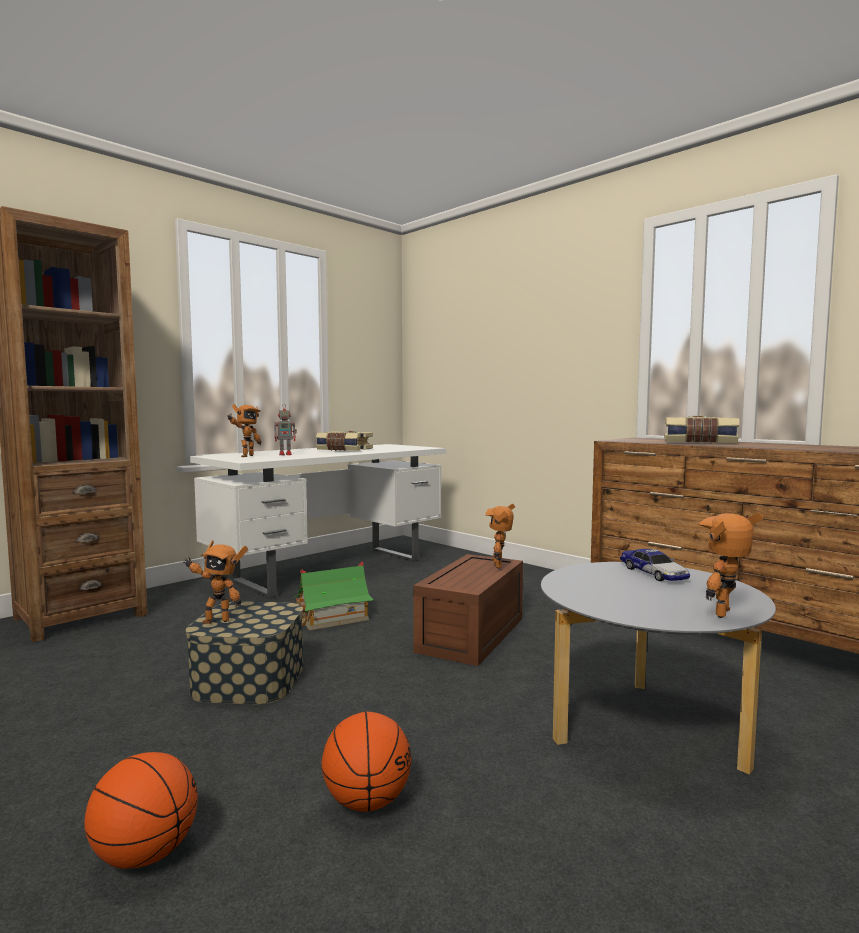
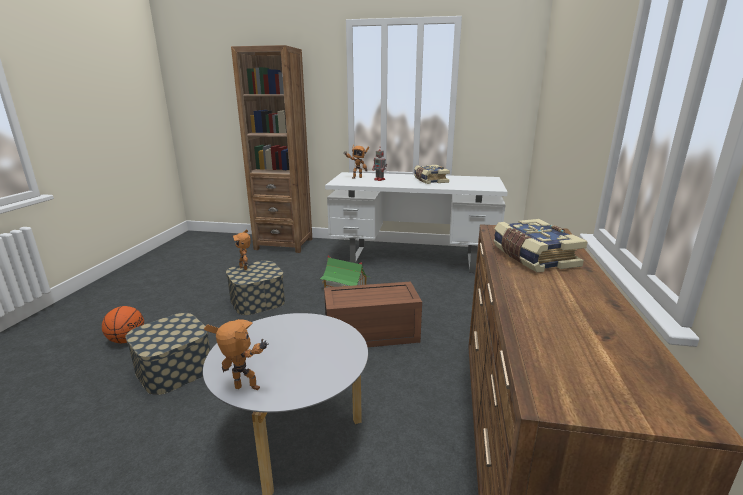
camera: 55 degrees right, 15 degrees up
(366, 801) = (174, 369): basketball -> storage box
(500, 566) = (396, 298): toy robot -> none
(653, 573) = (333, 347): toy car -> none

